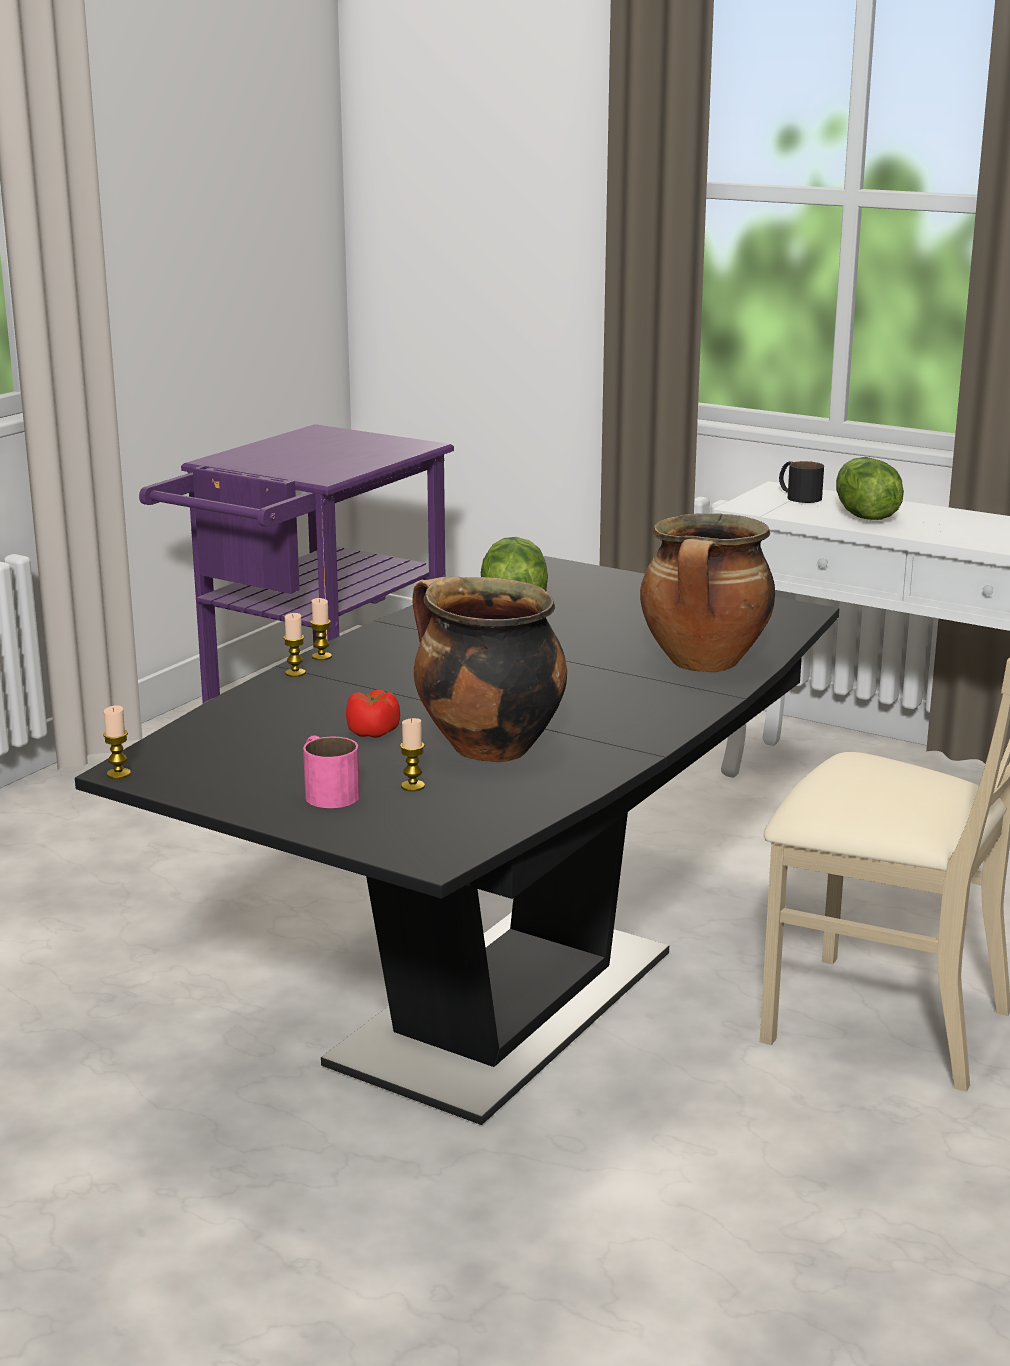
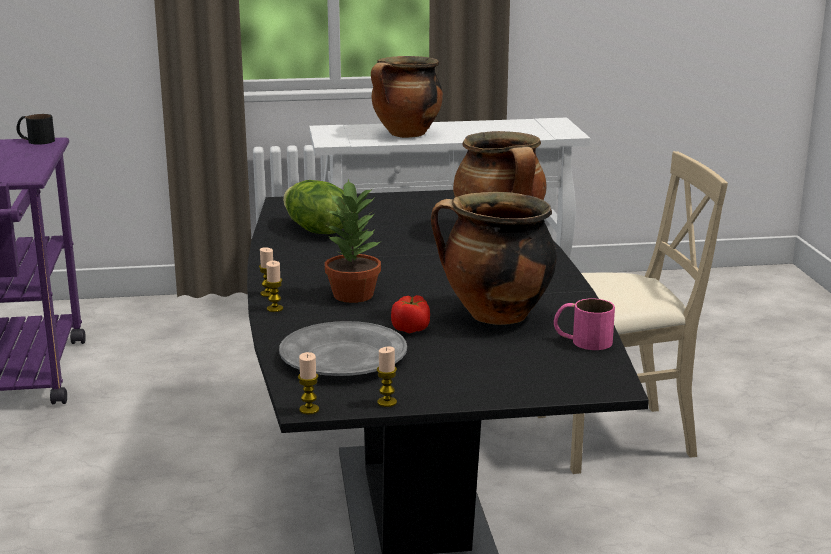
camera: 40 degrees left, 0 degrees up
(250, 738) = (343, 357): none -> grey plate
(326, 791) = (465, 372): pink mug -> pink mug (582, 340)
(397, 682) = (354, 295): none -> potted plant
(413, 786) = (506, 351): candle -> candle (387, 402)
(798, 496) = (347, 131): black mug -> black mug (35, 141)
(863, 516) = (406, 135): lettuce -> cooking pot

